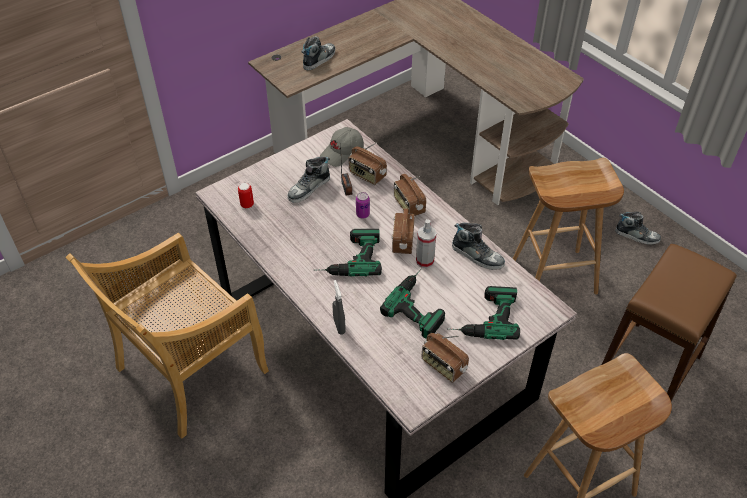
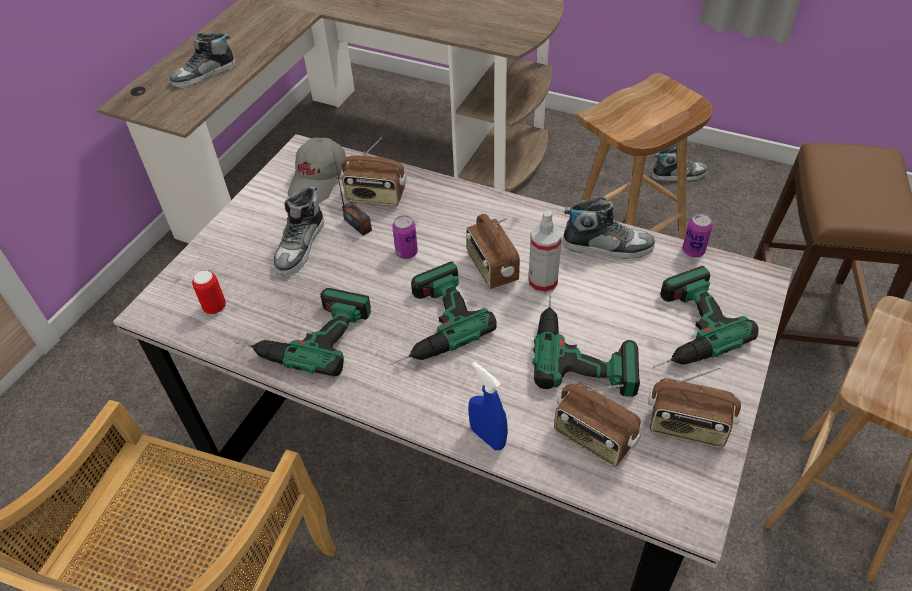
camera: 25 degrees left, 0 degrees up
(282, 237) = (304, 334): none -> power drill
(319, 59) = (204, 75): shoe -> shoe turned 135 degrees counterclockwise
(339, 326) = (487, 437): grey spray bottle -> blue spray bottle
(408, 206) = (464, 216): radio -> radio (593, 439)
(525, 279) = (693, 251): none -> can

